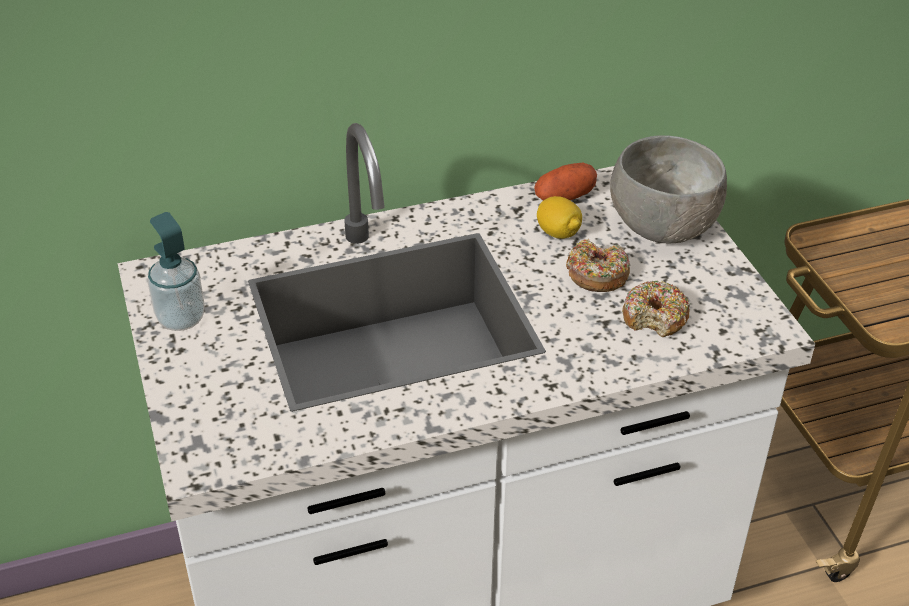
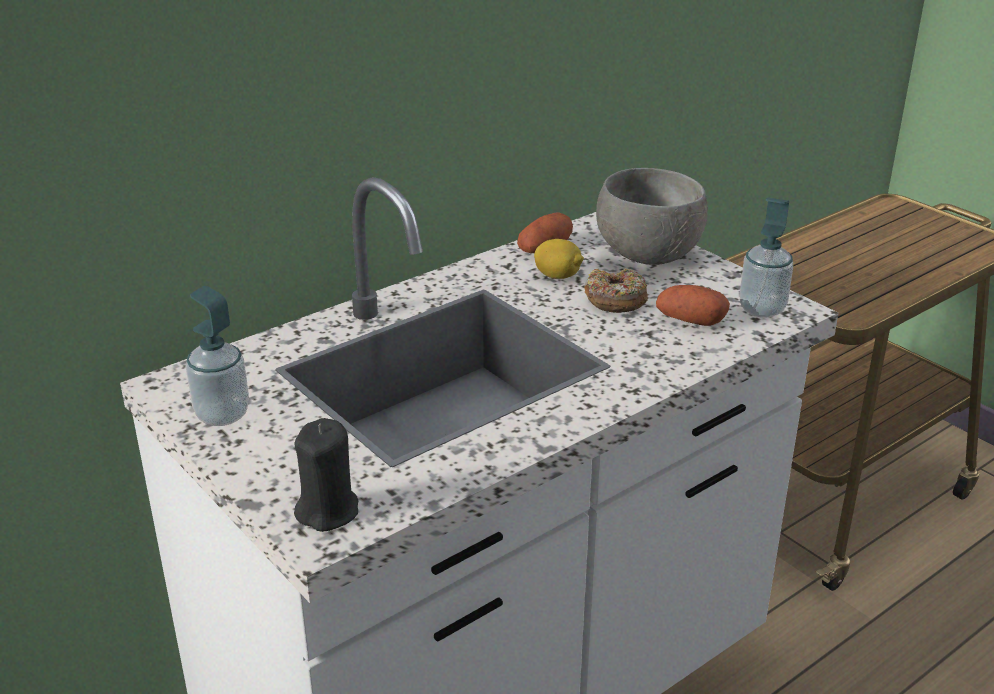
camera: 20 degrees left, 10 degrees down
(215, 442) = (328, 511): none -> black candle
(655, 317) = (690, 321): donut -> potato
(737, 320) = (762, 309): none -> soap dispenser

